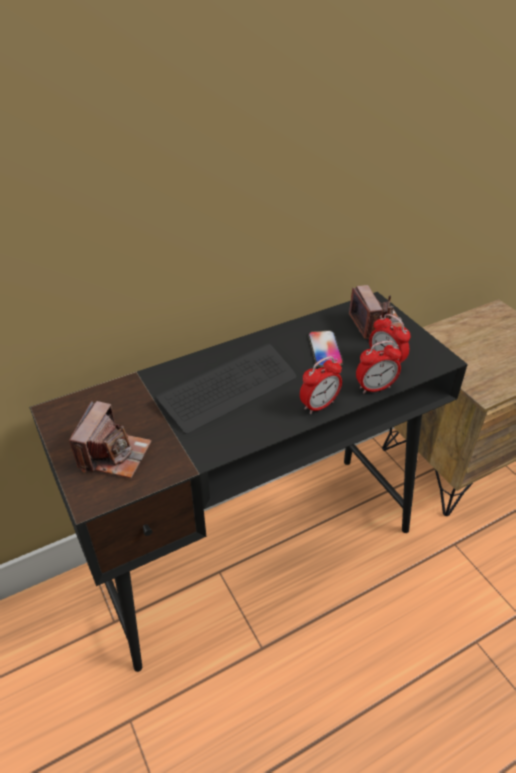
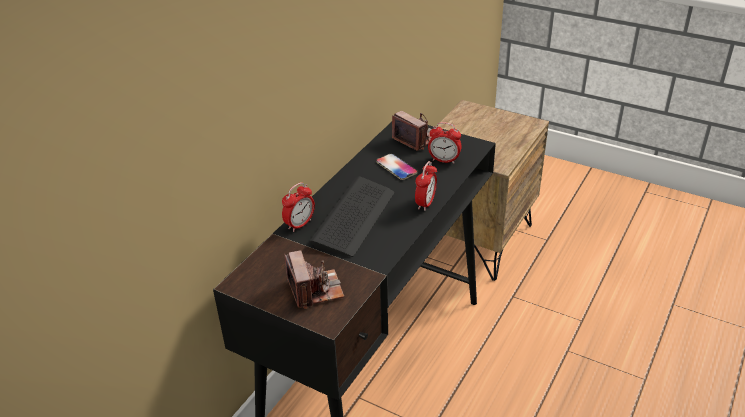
camera: 30 degrees left, 5 degrees down
(375, 388) = (451, 179): alarm clock -> alarm clock (300, 224)

